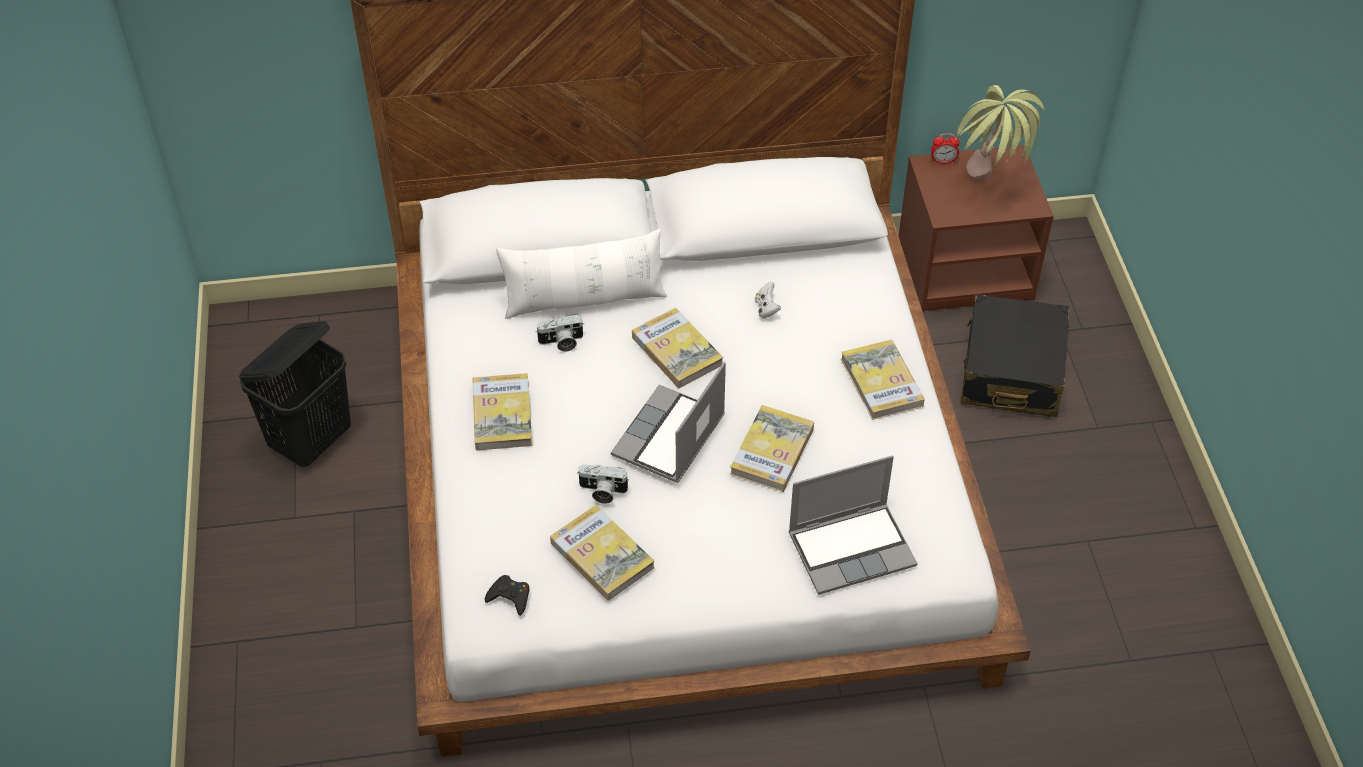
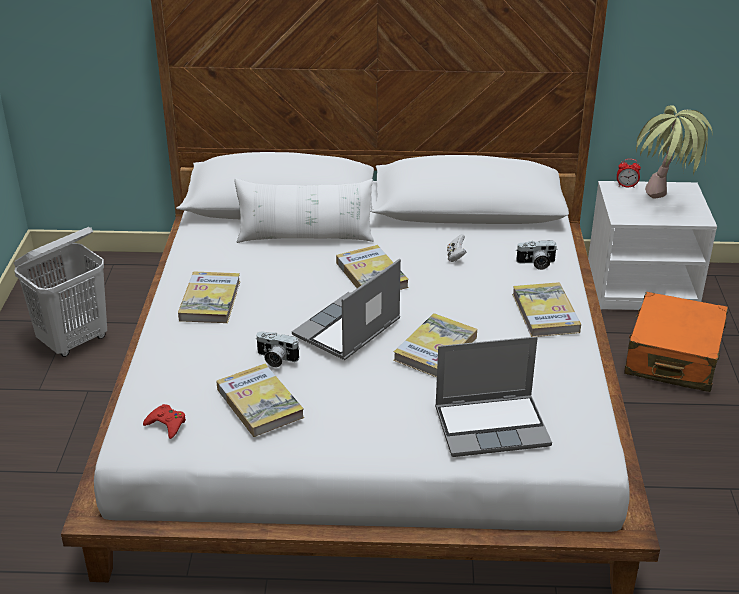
camera: 10 degrees right, 15 degrees down
(312, 441) = (74, 341): black laundry basket -> white laundry basket
(510, 597) = (166, 424): black game controller -> red game controller
(561, 342) = (277, 261): camera -> camera (536, 263)
(965, 269) = (642, 286): brown nightstand -> white nightstand
(1011, 371) = (673, 357): black suitcase -> orange suitcase

